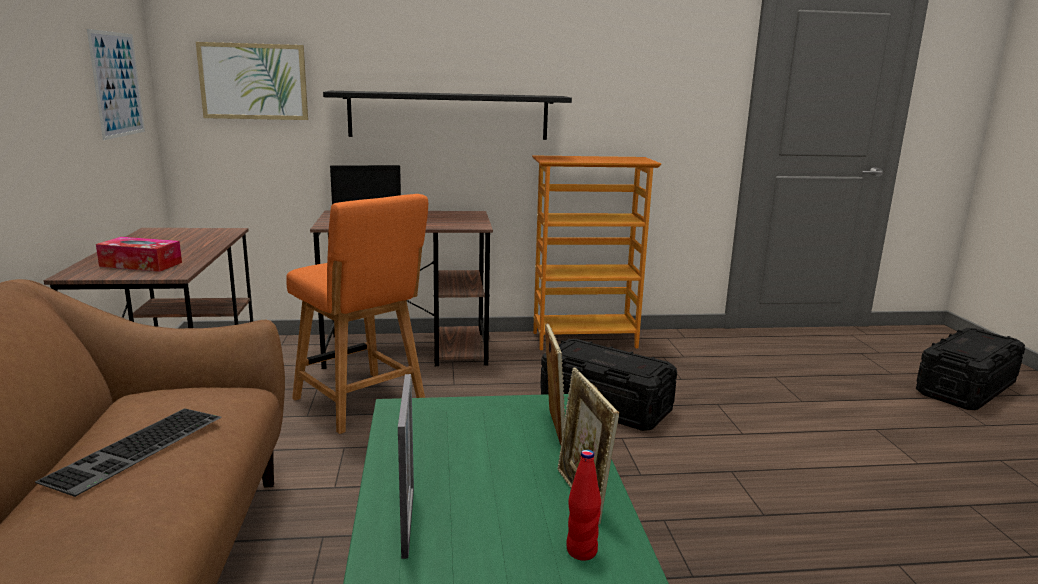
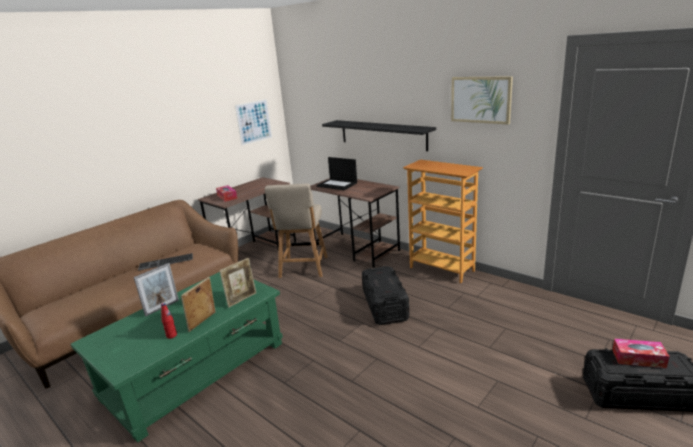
camera: 50 degrees right, 5 degrees up
(254, 81) = (311, 115): picture -> picture (481, 99)
(362, 403) = (303, 268): orange chair -> beige chair
(966, 342) = (638, 358): none -> tissue box

